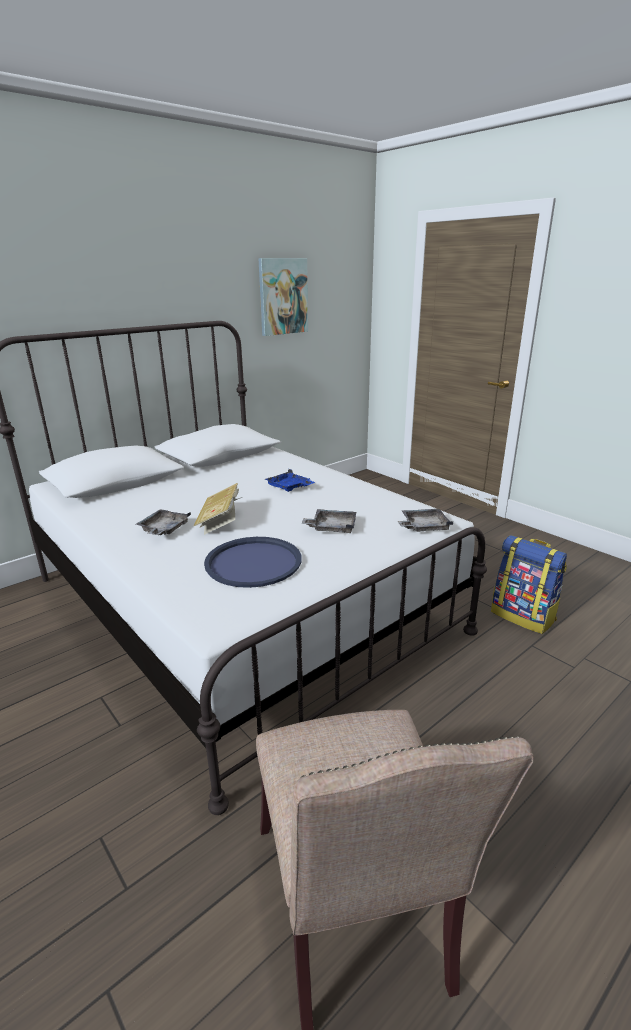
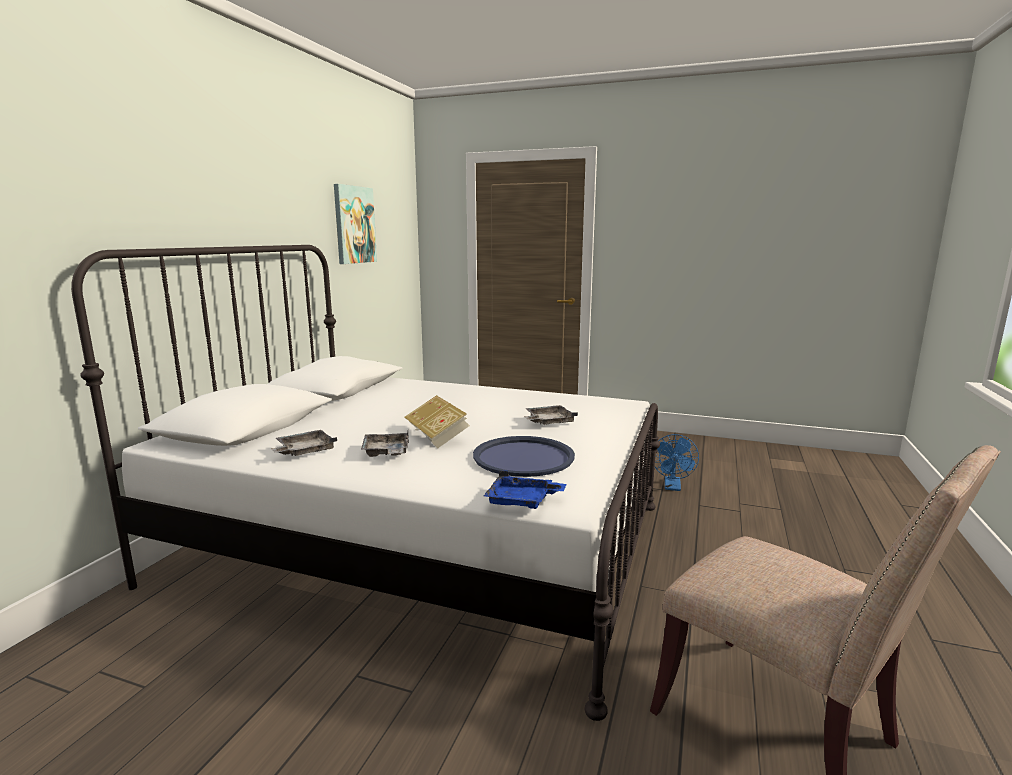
camera: 30 degrees left, 10 degrees down
(289, 487) = (459, 402): blue tray -> blue tray (522, 501)
(423, 527) = (619, 409): grey tray -> grey tray (304, 451)
(523, 616) = (672, 487): backpack -> blue fan

